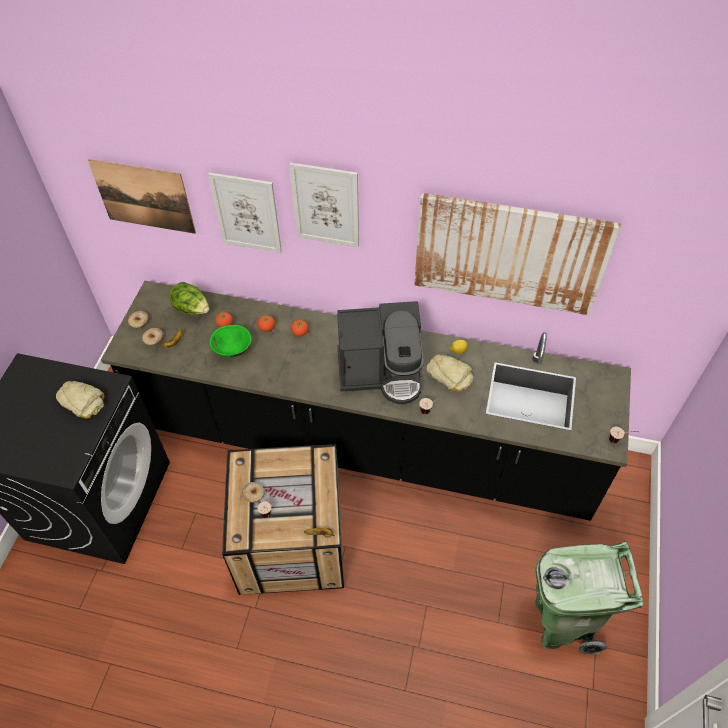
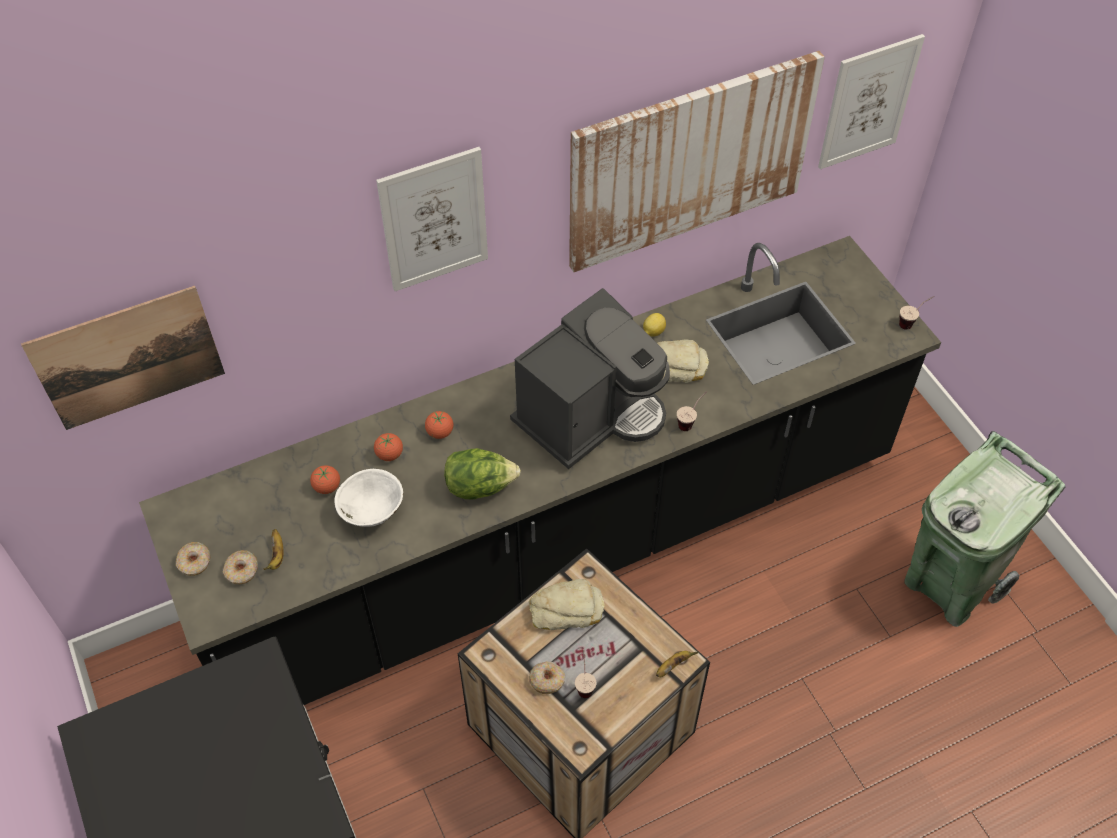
camera: 40 degrees left, 0 degrees up
(82, 401) = (240, 717): bread -> bread (566, 609)
(192, 309) = (257, 496): lettuce -> lettuce (480, 487)
(233, 350) = (373, 511): green bowl -> white bowl
(246, 213) = (309, 295): picture -> picture (868, 102)

